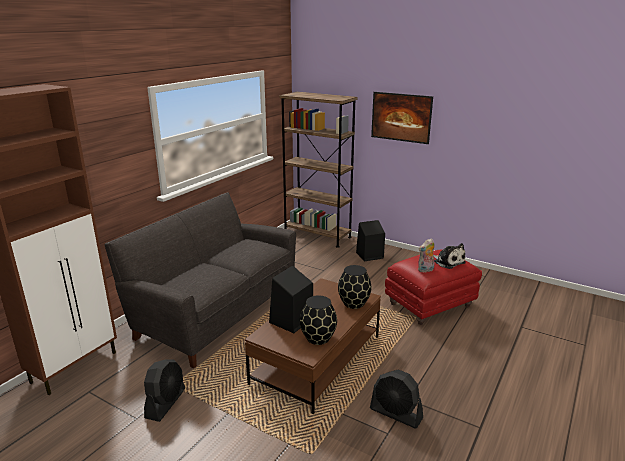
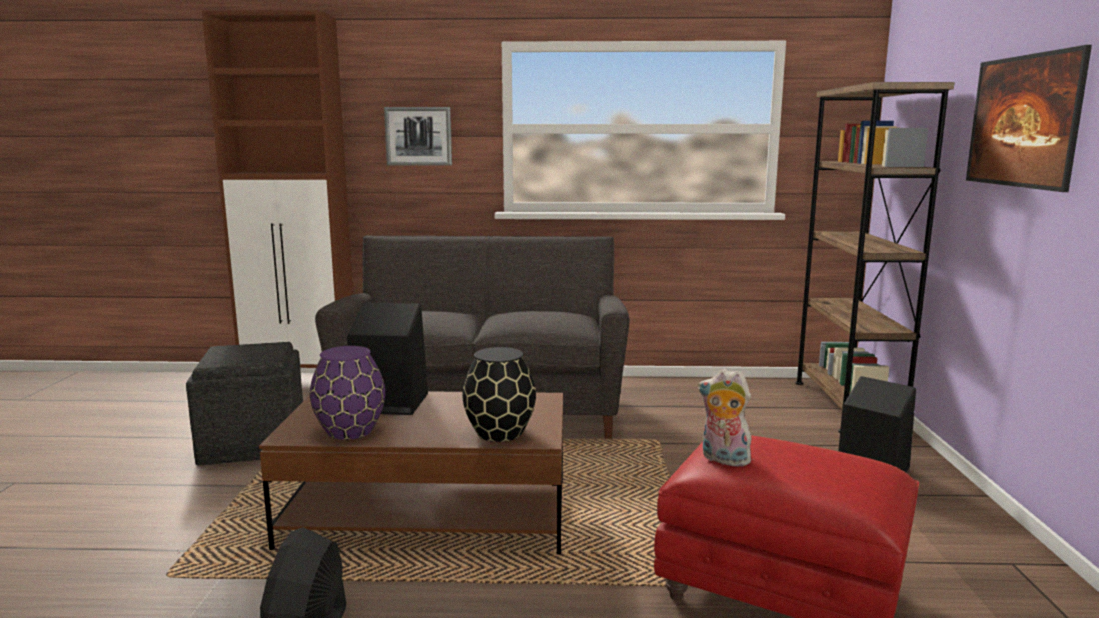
camera: 60 degrees right, 10 degrees down
(109, 161) = (418, 136): none -> picture
(166, 403) = (255, 443): black fan -> grey ottoman
(318, 337) = (351, 430): black vase -> purple vase
(448, 262) = (815, 476): plush toy -> none

